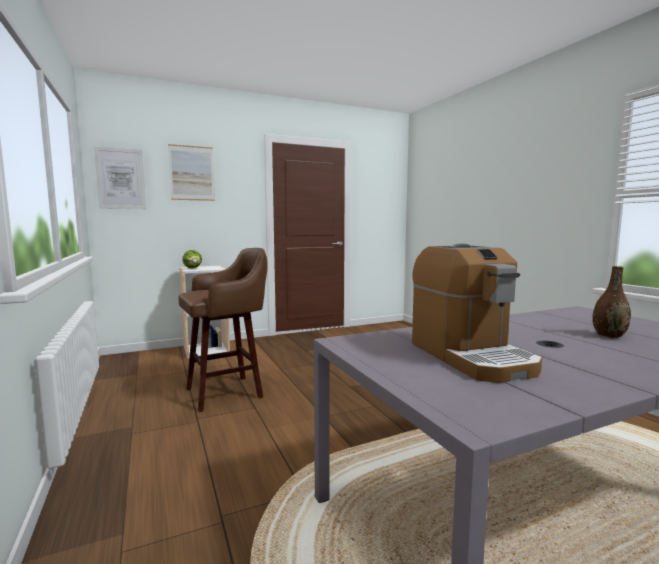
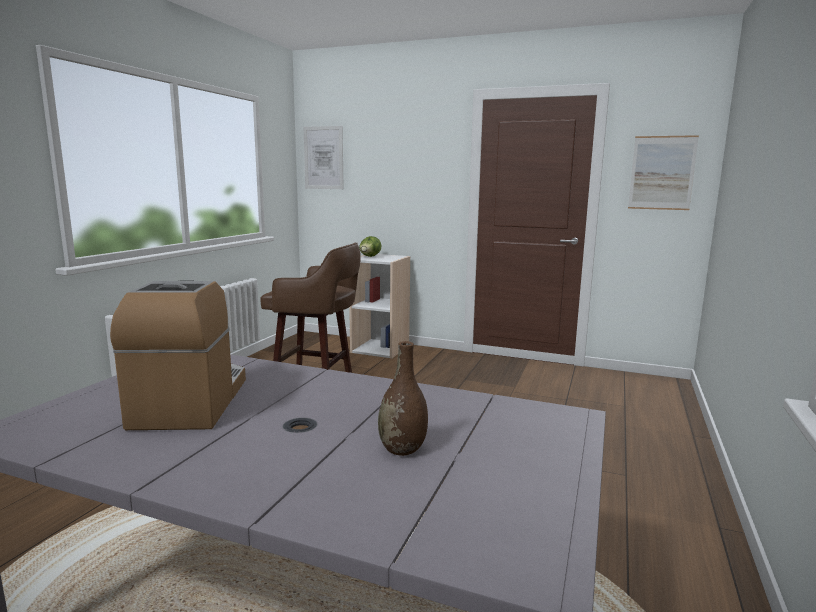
camera: 45 degrees right, 5 degrees up
(192, 173) = (387, 147): picture -> picture (662, 173)
(470, 356) = (191, 402): coffee machine -> coffee machine turned 150 degrees clockwise

